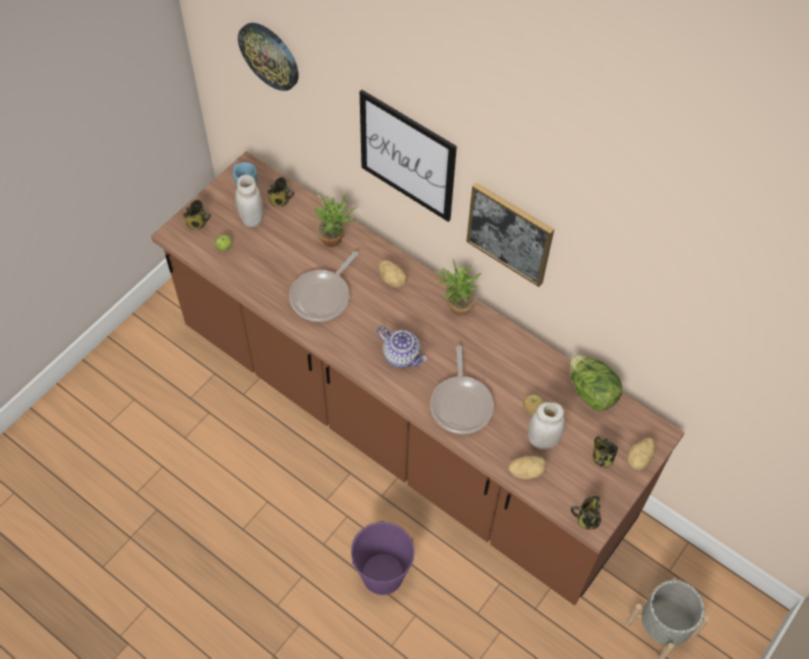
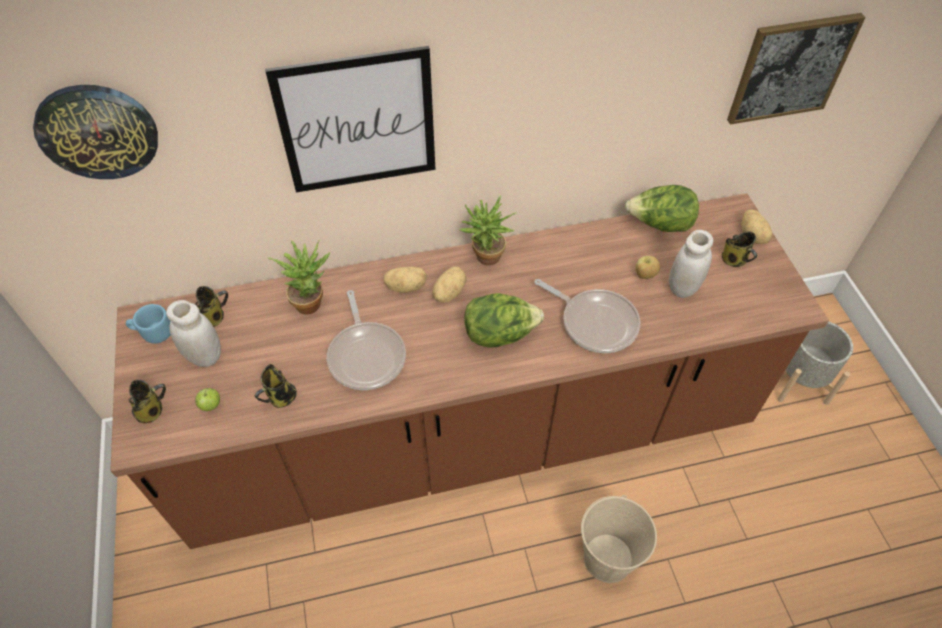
camera: 50 degrees left, 5 degrees down
(383, 574) = (608, 558): purple bucket -> beige bucket
(402, 356) = (500, 334): teapot -> lettuce
(510, 233) = (518, 119): picture -> picture (790, 68)
(526, 471) = (707, 320): potato -> potato (448, 292)
(586, 519) = (790, 310): mug -> mug (280, 398)

